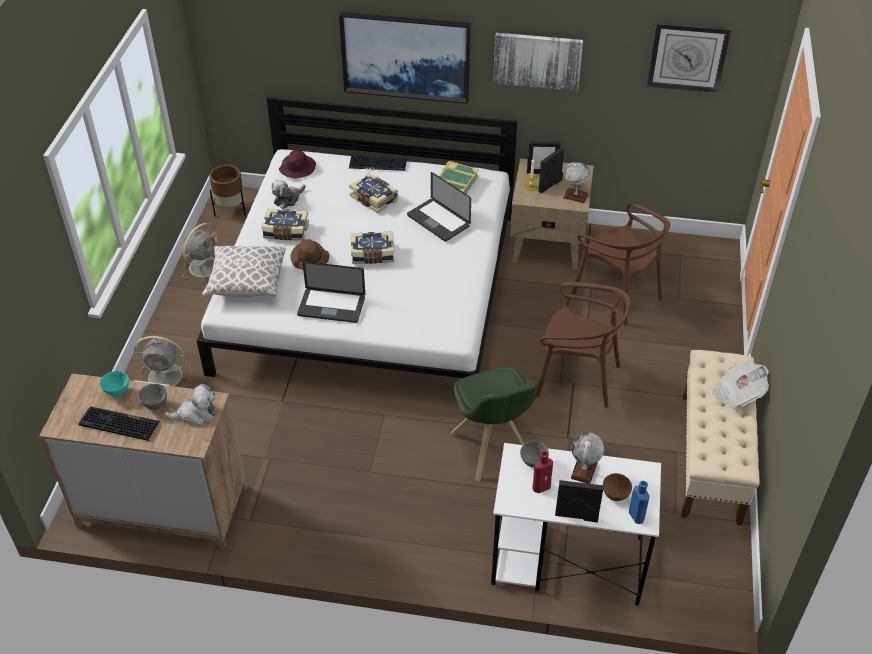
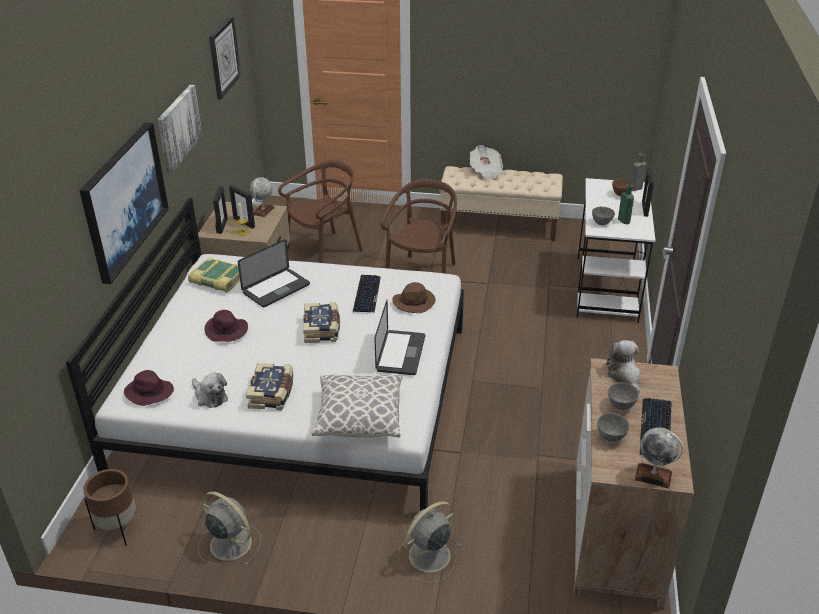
camera: 90 degrees left, 10 degrees down
(117, 392) = (611, 437): turquoise bowl -> grey bowl
(167, 376) = (428, 556): grey fan -> grey fan turned 135 degrees counterclockwise
(310, 259) = (323, 372): brown hat -> brown hat (414, 302)
(374, 198) = (227, 331): book -> purple hat
(378, 164) = (164, 330): keyboard -> keyboard (367, 294)
(492, 449) = (505, 320): green chair -> none
(542, 486) = (623, 220): red bottle -> green bottle
(584, 470) = (602, 204): globe -> globe (653, 476)
(635, 515) = (635, 188): blue bottle -> grey bottle

